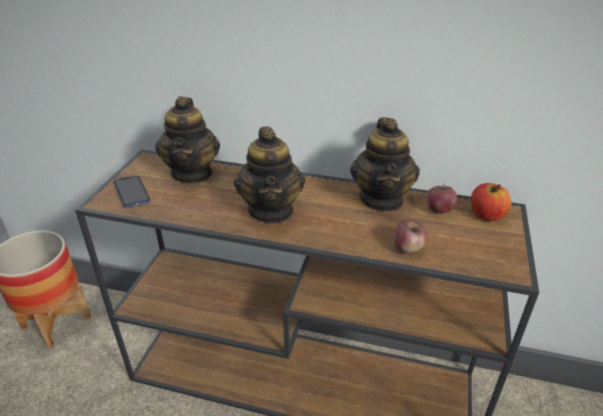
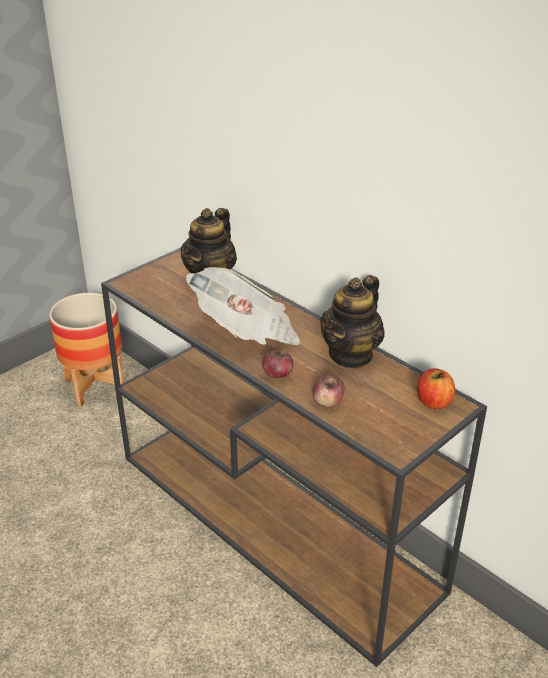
camera: 30 degrees right, 0 degrees up
(132, 192) = (151, 281): phone -> none
(271, 210) = (246, 332): teapot -> newspaper
(439, 209) = (394, 381): apple -> apple (277, 374)

